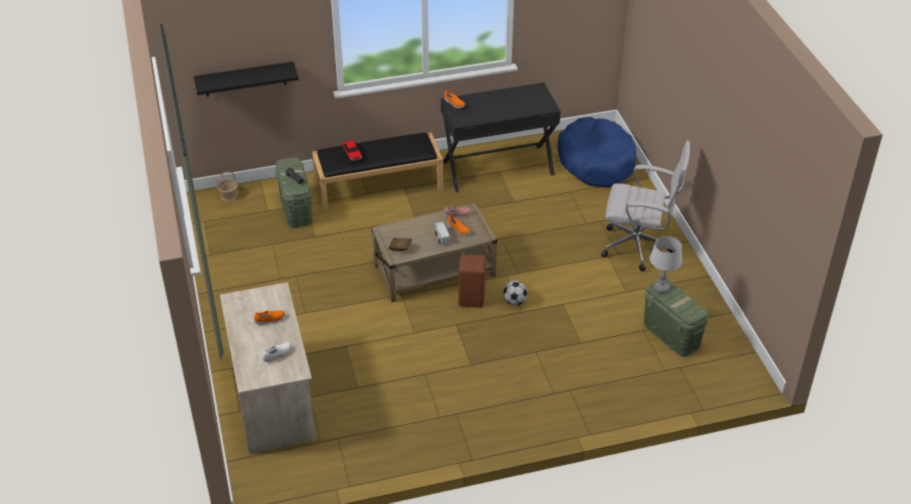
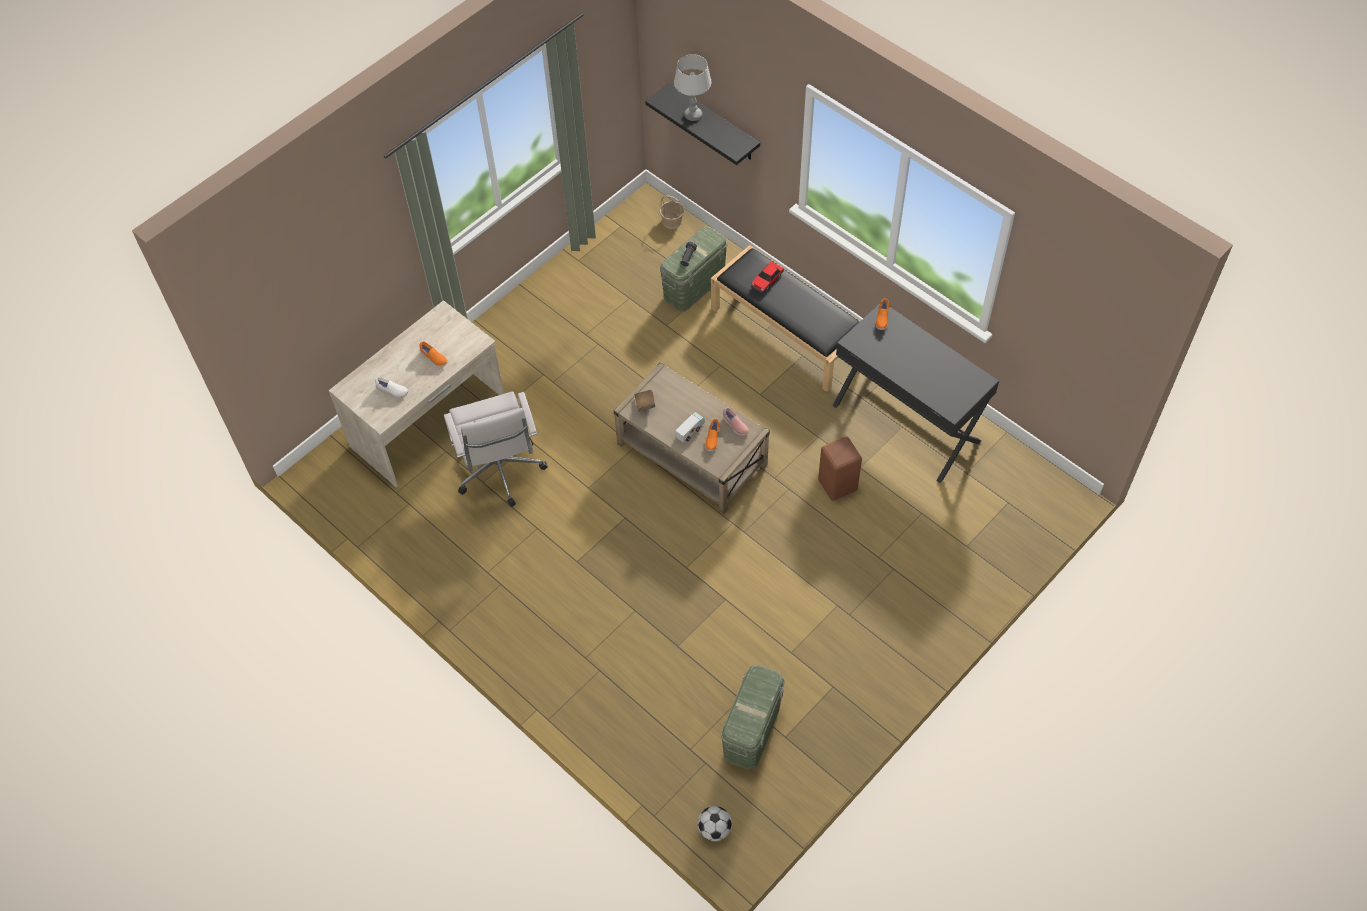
camera: 60 degrees right, 15 degrees up
(471, 299) = (671, 511): brown stool -> brown stool (836, 485)
(514, 301) = (697, 552): football -> football (714, 829)
(596, 161) = (999, 513): blue dog bed -> none
(639, 247) = (877, 630): white office chair -> white office chair (501, 473)
(661, 288) = (760, 680): grey table lamp -> grey table lamp (693, 115)

